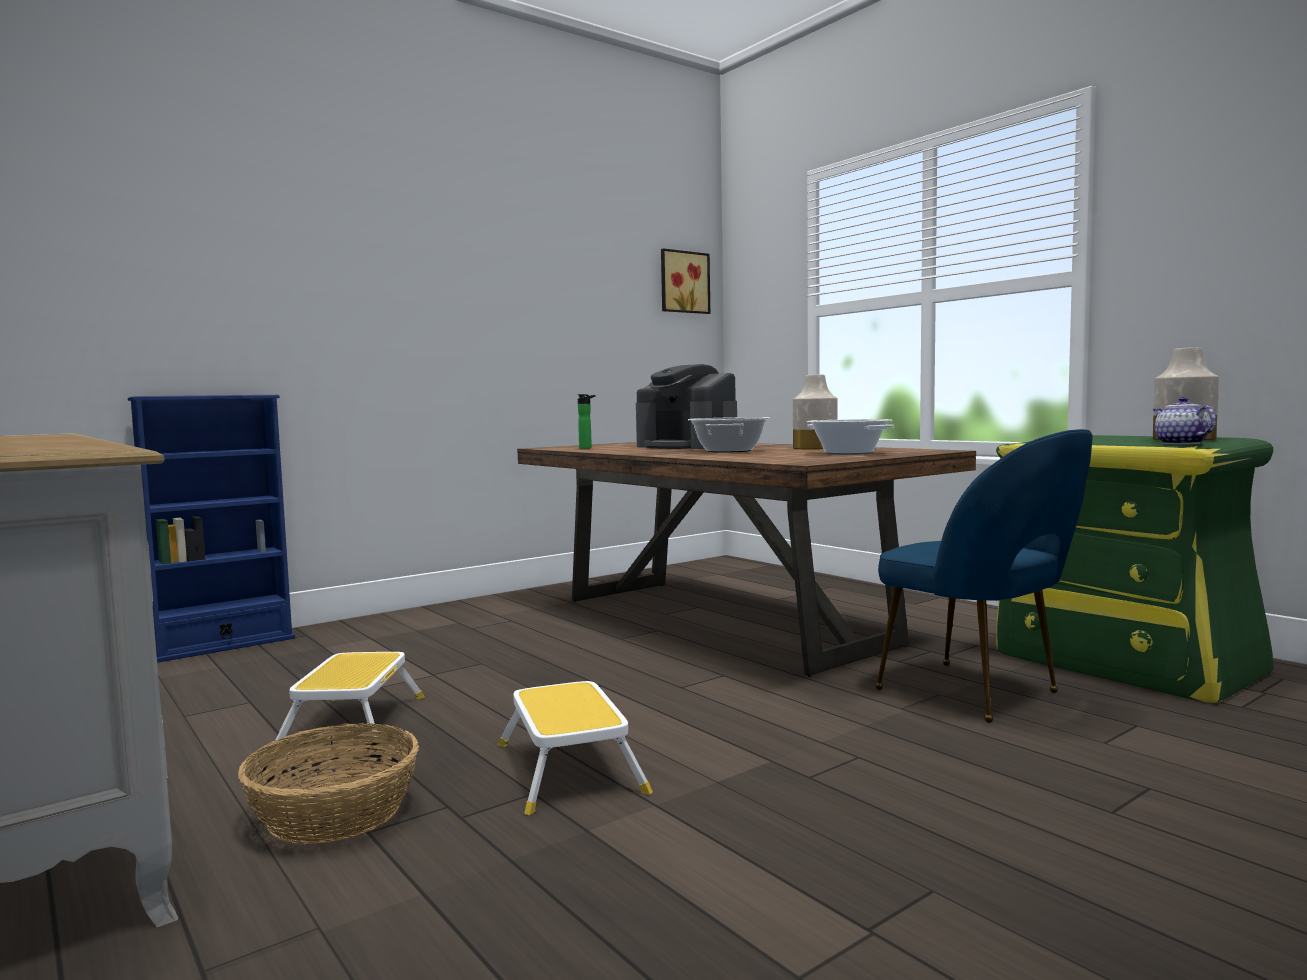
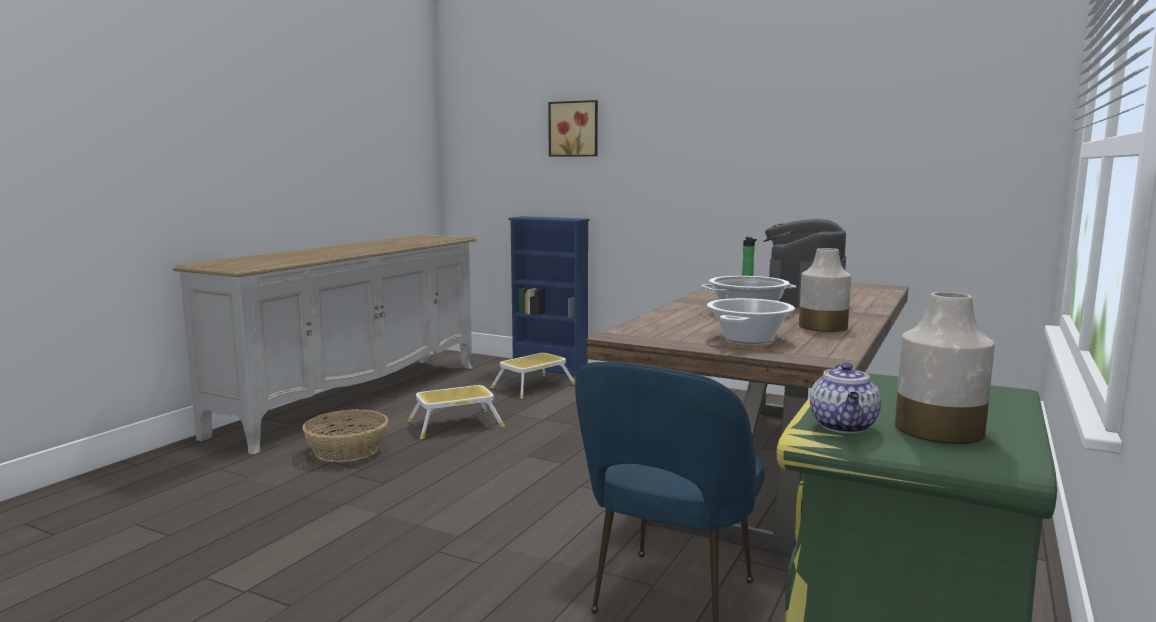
camera: 65 degrees right, 5 degrees up
(570, 767) = (420, 483): yellow step ladder -> yellow step ladder (533, 386)
(683, 282) = (1001, 108): picture -> picture (574, 129)
(1180, 444) = (844, 426): teapot -> teapot turned 135 degrees clockwise

